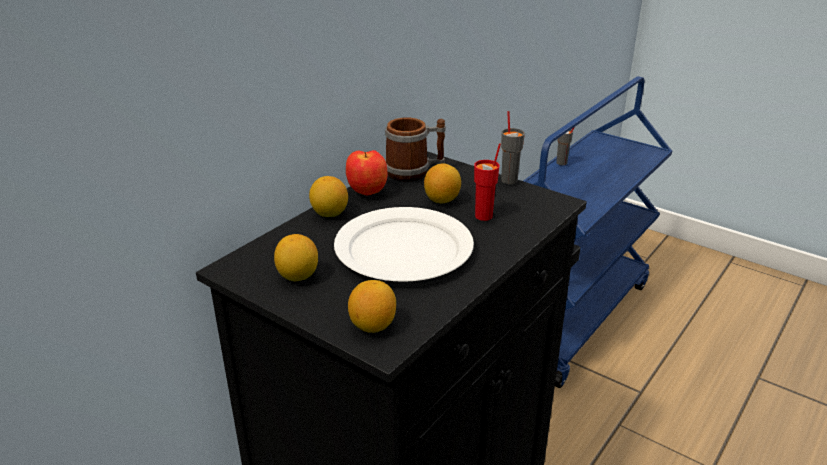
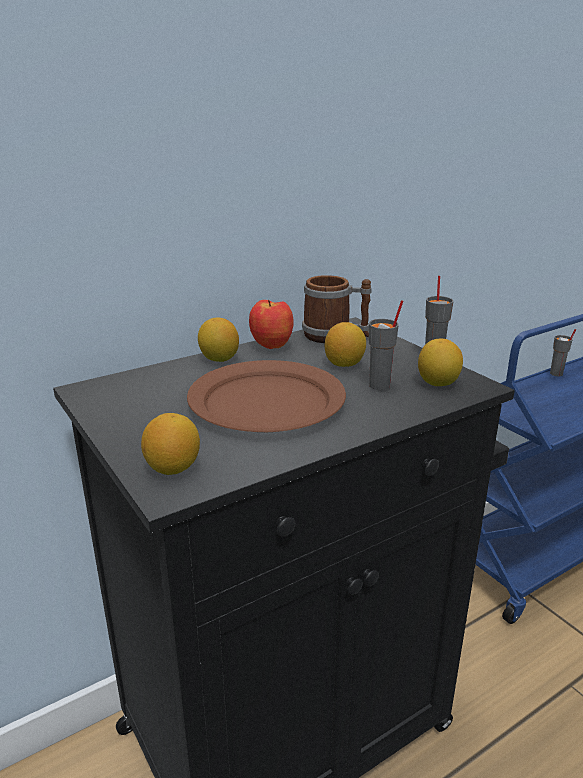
camera: 20 degrees right, 5 degrees down
(298, 276) = (140, 408): lemon -> lemon (438, 383)
(403, 249) = (266, 401): white plate -> brown plate
(484, 216) = (380, 385): red cup -> grey cup

